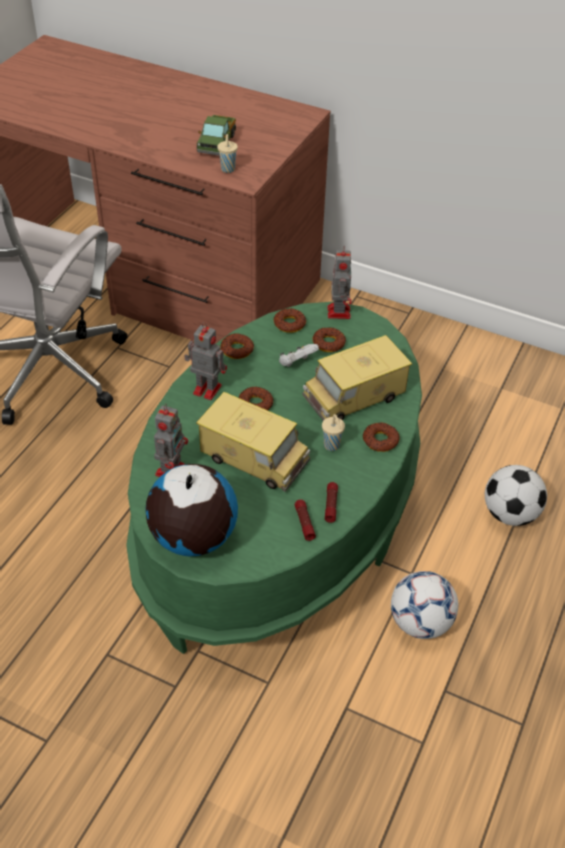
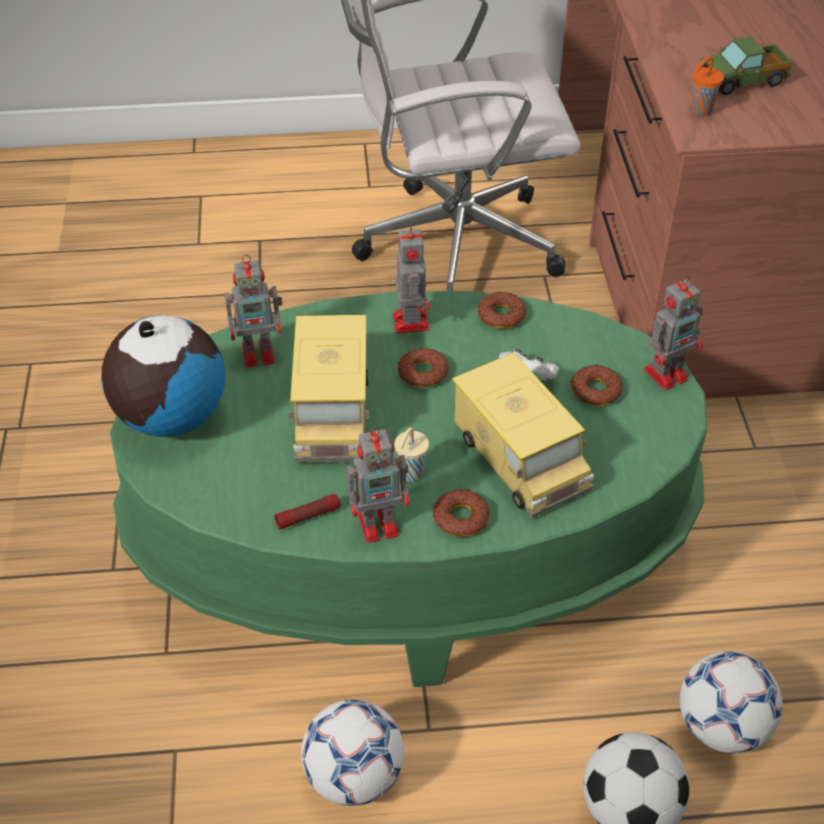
camera: 60 degrees right, 0 degrees up
(228, 170) = (700, 111): beige cup -> orange cup
(289, 324) = (594, 339): donut -> none
(304, 523) = (261, 503): flashlight -> none
(354, 396) = (520, 458): toy truck -> toy truck turned 150 degrees counterclockwise
(360, 476) = (380, 524): none -> toy robot
(485, 452) = (721, 727): none -> football

